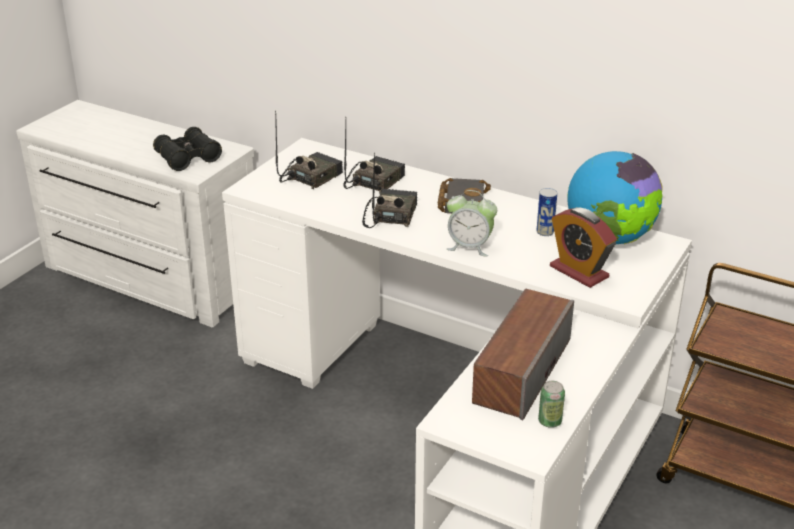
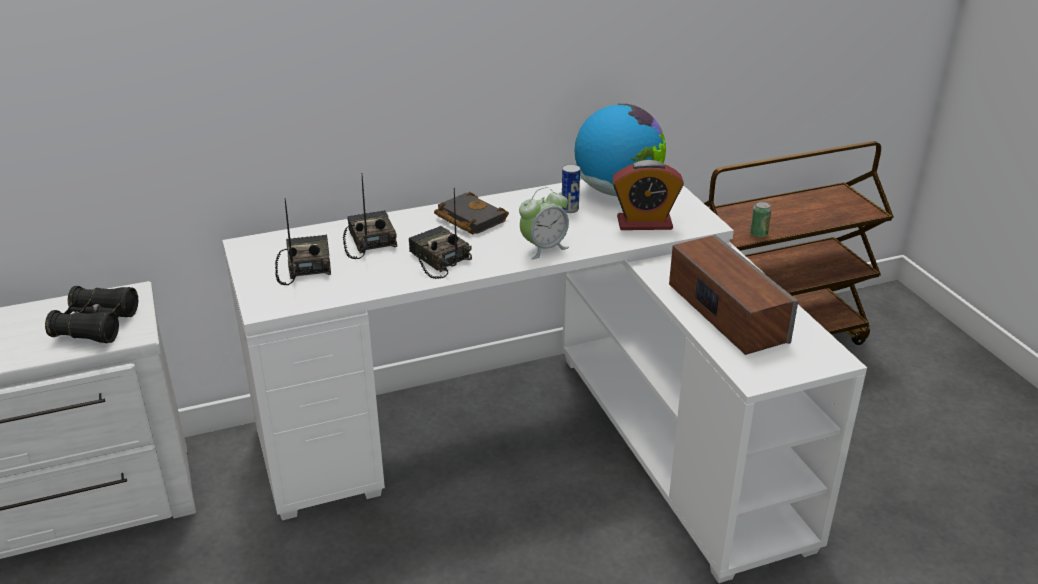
camera: 50 degrees left, 0 degrees up
(550, 421) = (804, 332): can -> can (758, 234)

